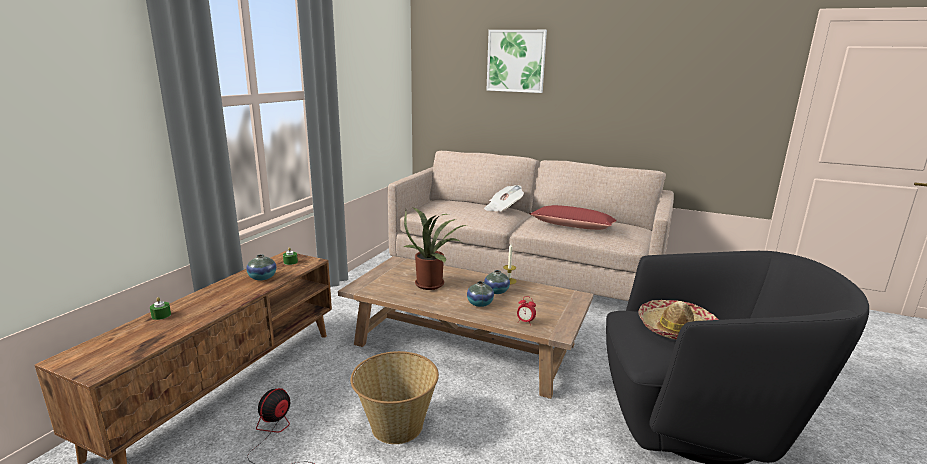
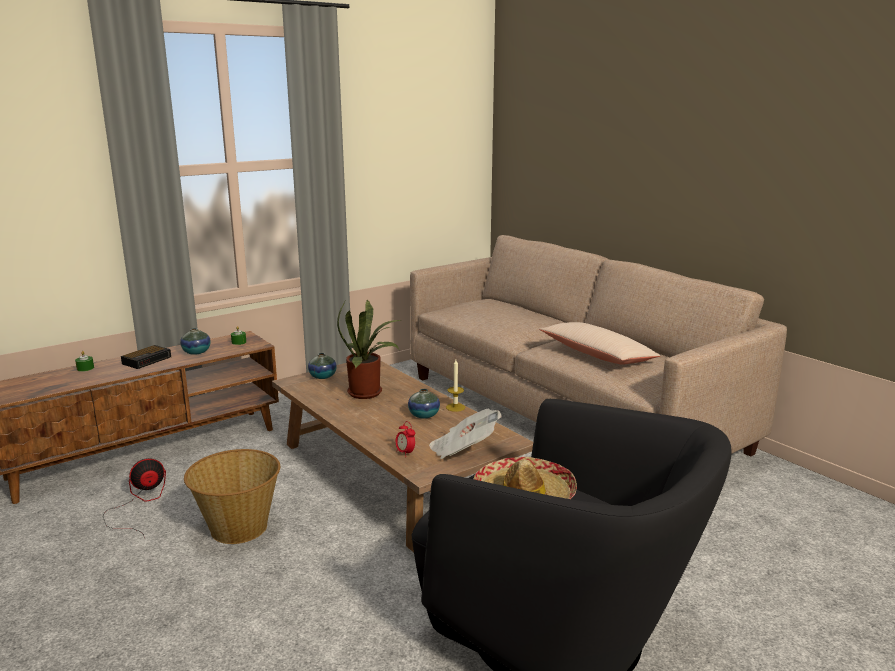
camera: 30 degrees right, 0 degrees up
(222, 294) = (147, 360): none -> alarm clock
(480, 304) = (386, 423): vase -> vase (322, 376)
(503, 208) = (540, 319): newspaper -> newspaper (463, 450)
(516, 61) = (599, 119): picture -> none
(572, 226) = (597, 355): red pillow -> beige pillow

